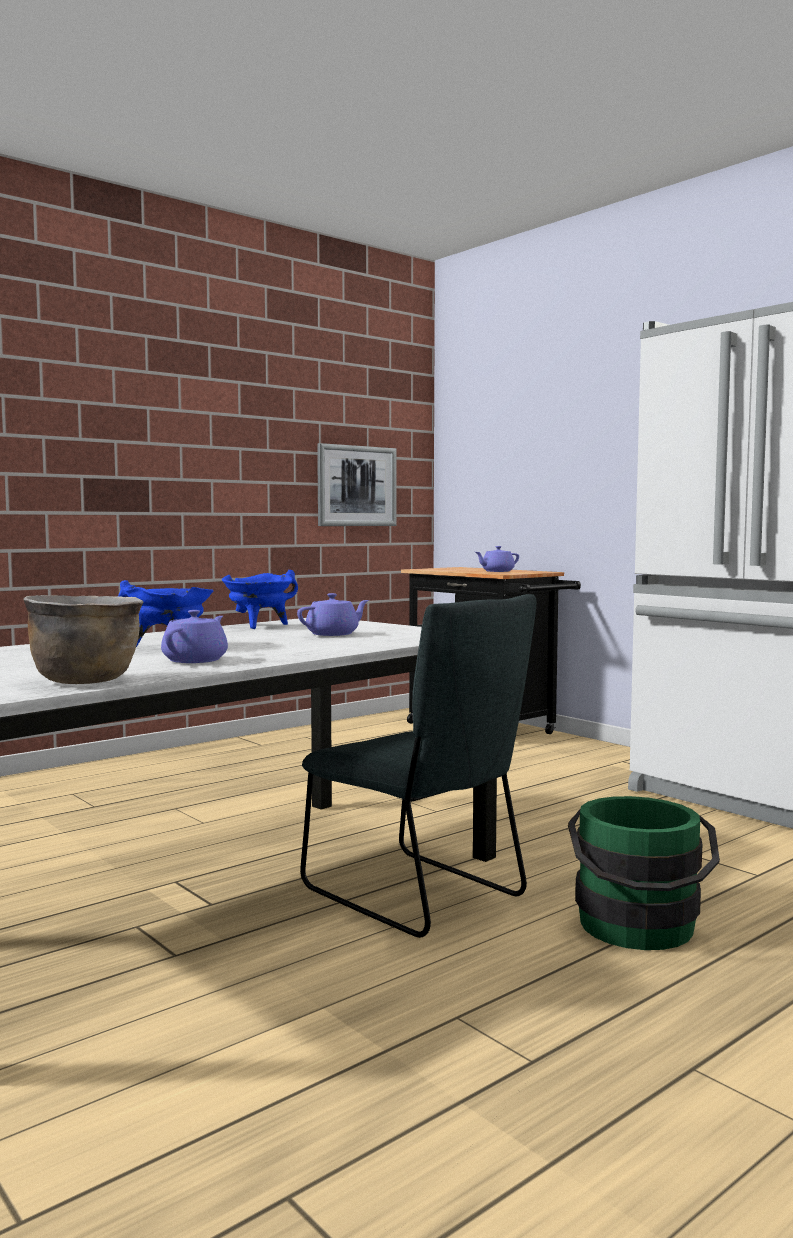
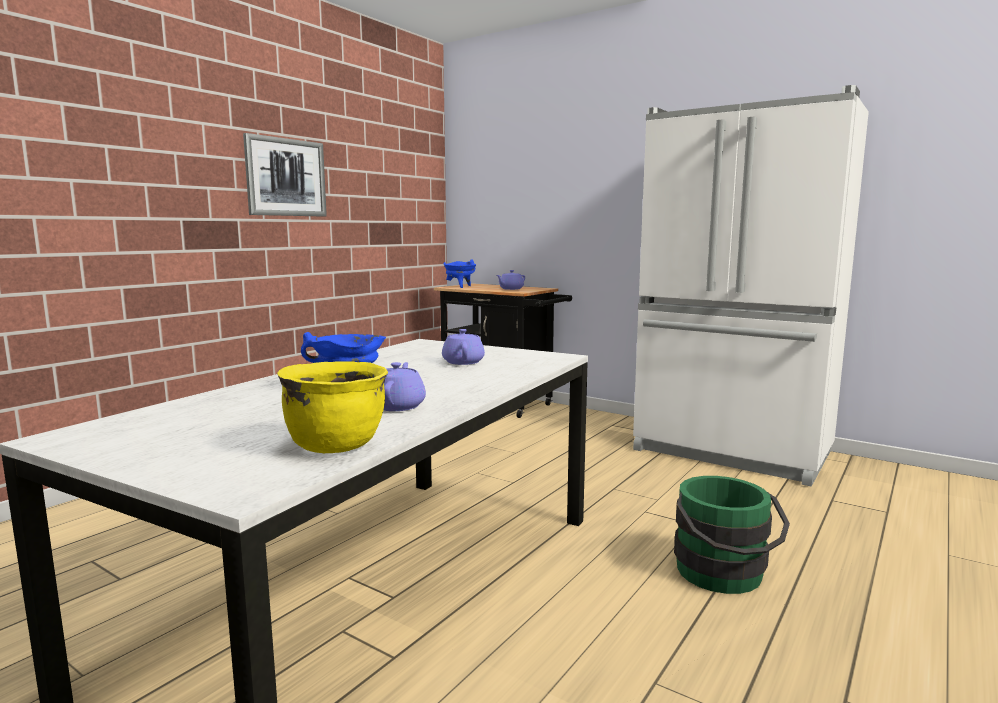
camera: 15 degrees left, 5 degrees up
(86, 680) = (336, 445): brown cooking pot -> yellow cooking pot
(259, 626) = (387, 354): blue cooking pot -> blue cooking pot (459, 287)
(333, 634) = (463, 362): purple teapot -> purple teapot turned 45 degrees counterclockwise
(356, 486) = (394, 222): picture -> picture (286, 177)
(420, 896) = (551, 565): grey chair -> none

